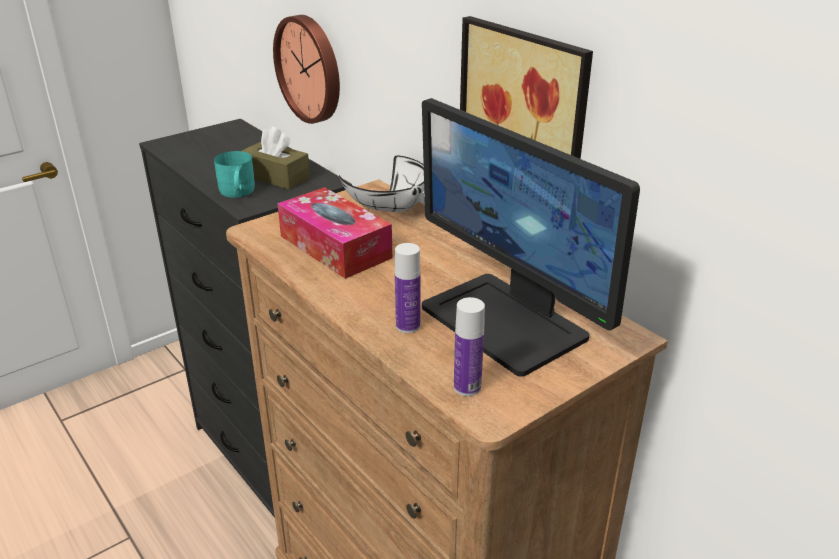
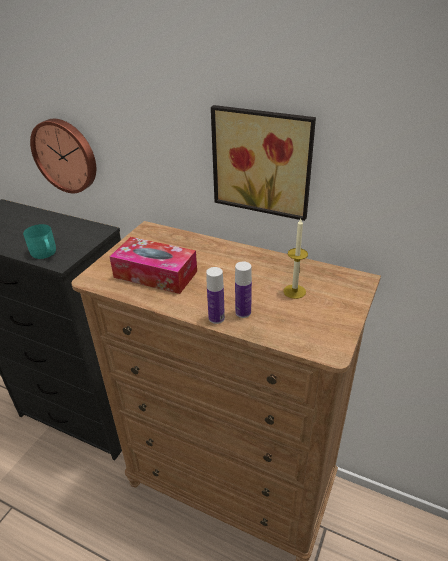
camera: 25 degrees left, 5 degrees up
(276, 177) = (64, 235): brown tissue box -> none
(392, 209) = (170, 239): white bowl -> none
(467, 387) = (307, 339): bottle -> bottle (216, 318)
(506, 322) = (294, 291): monitor -> candle

